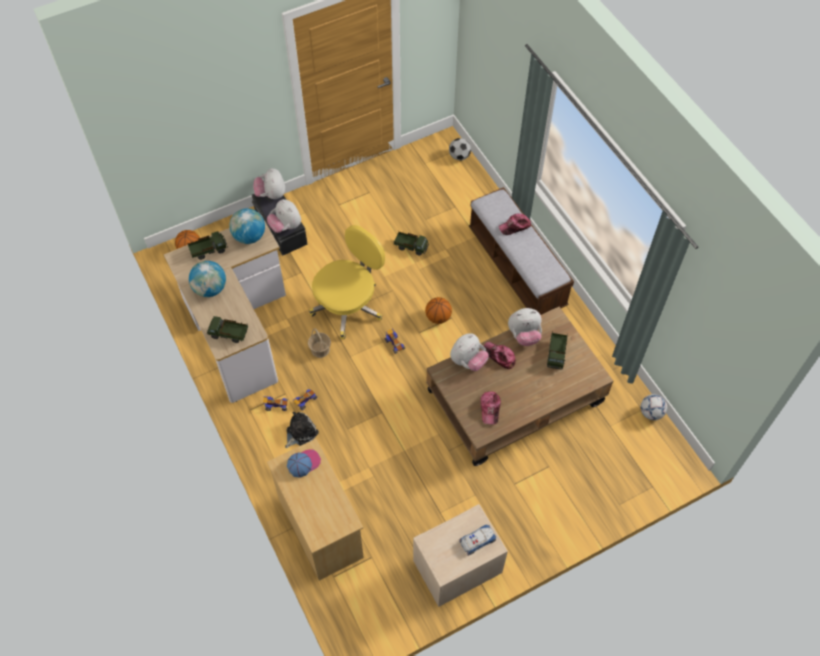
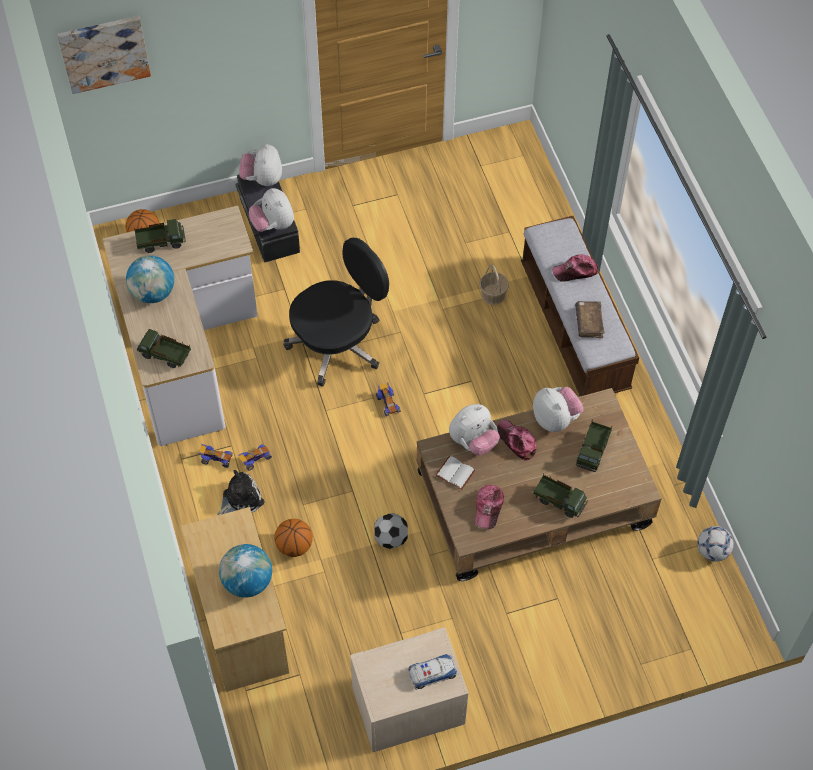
camera: 10 degrees right, 0 degrees up
(144, 113) = (104, 53): none -> picture
(249, 237) = (217, 232): globe -> globe (247, 581)
(303, 463) = (227, 536): cap -> none
(320, 349) = (288, 395): basket -> basket (493, 294)
(349, 306) = (338, 343): yellow office chair -> black office chair
(411, 247) = (437, 277): toy truck -> toy truck (559, 501)
(438, 317) = (453, 377): basketball -> basketball (294, 546)
(459, 156) = (529, 163): football -> football (391, 538)
(459, 387) = (454, 473): none -> white book
(524, 335) = (555, 419): plush toy -> plush toy turned 120 degrees counterclockwise
(533, 261) = (589, 322): none -> brown book

